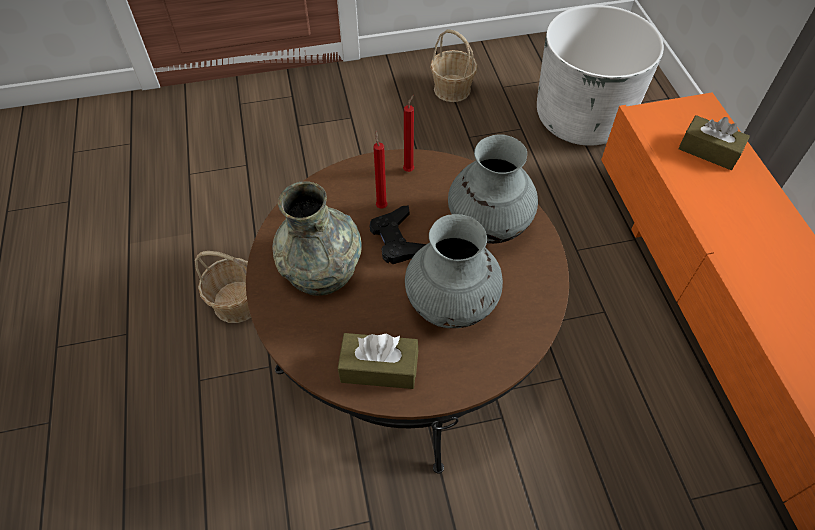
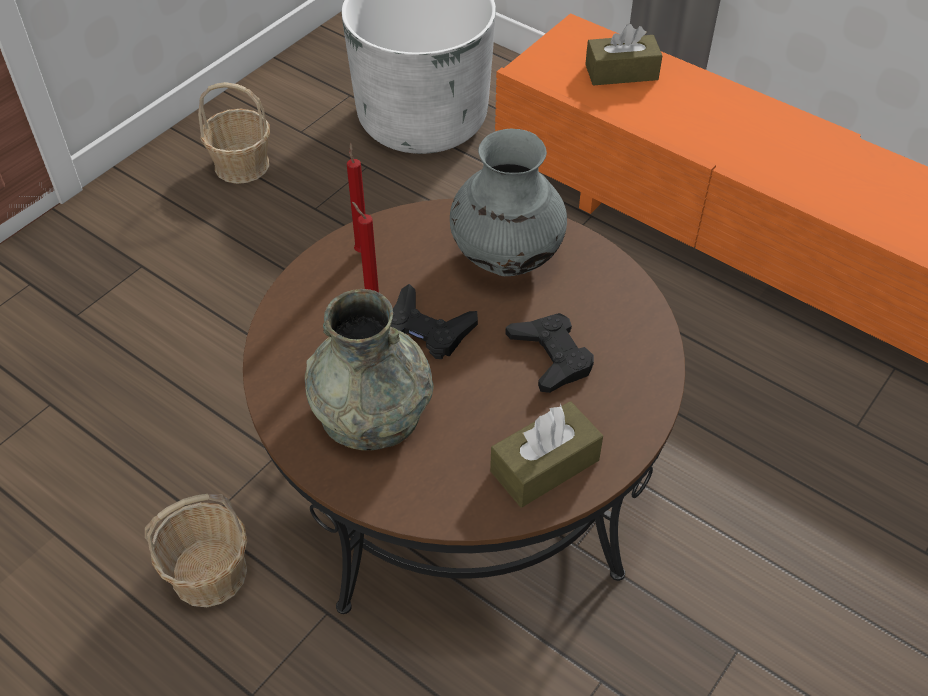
camera: 40 degrees left, 5 degrees down
(451, 305) = (551, 357): grey vase -> black game controller

